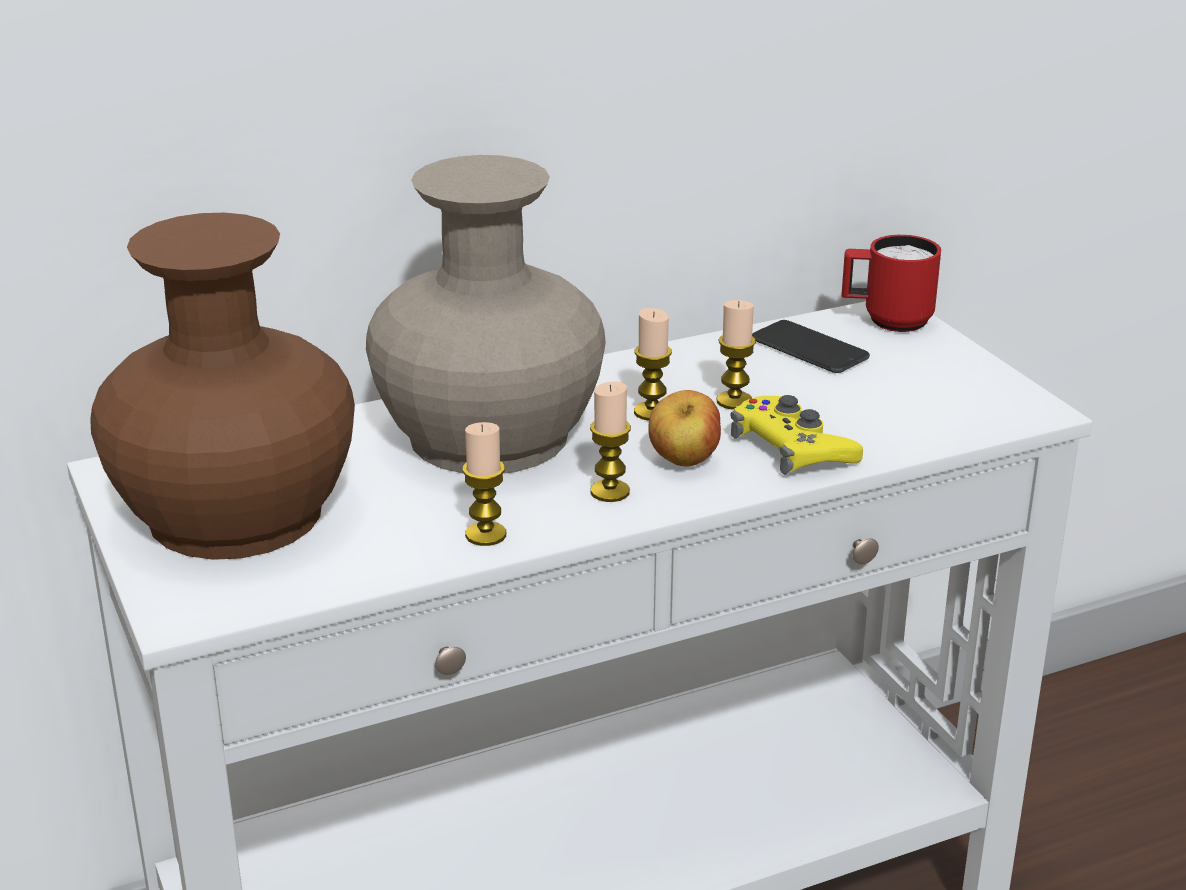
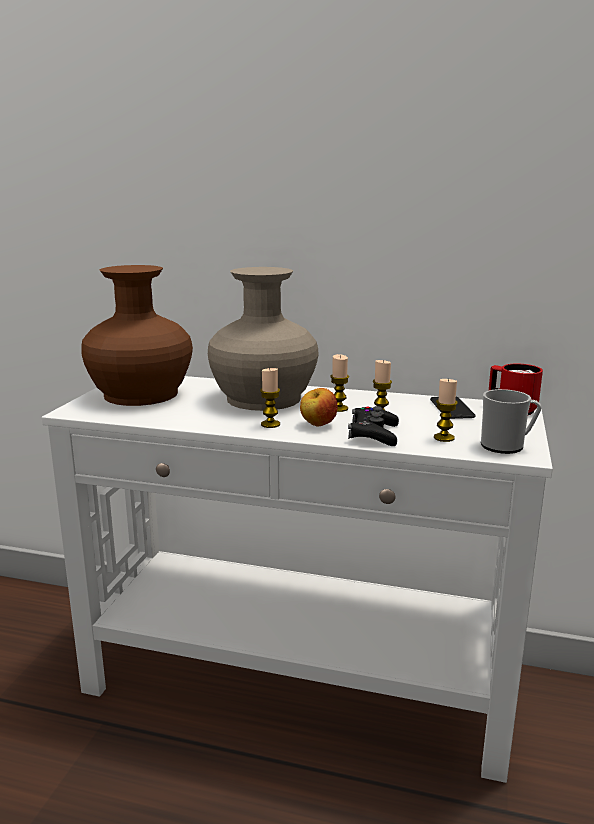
camera: 40 degrees right, 10 degrees down
(485, 535) = (200, 422): candle -> candle (444, 438)
(792, 448) = (373, 434): yellow game controller -> black game controller
(990, 401) = (507, 446): none -> mug

